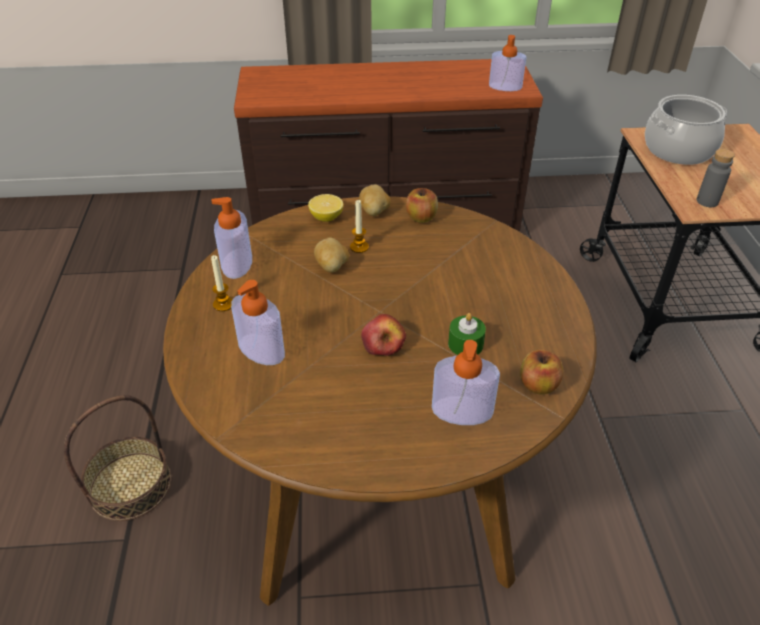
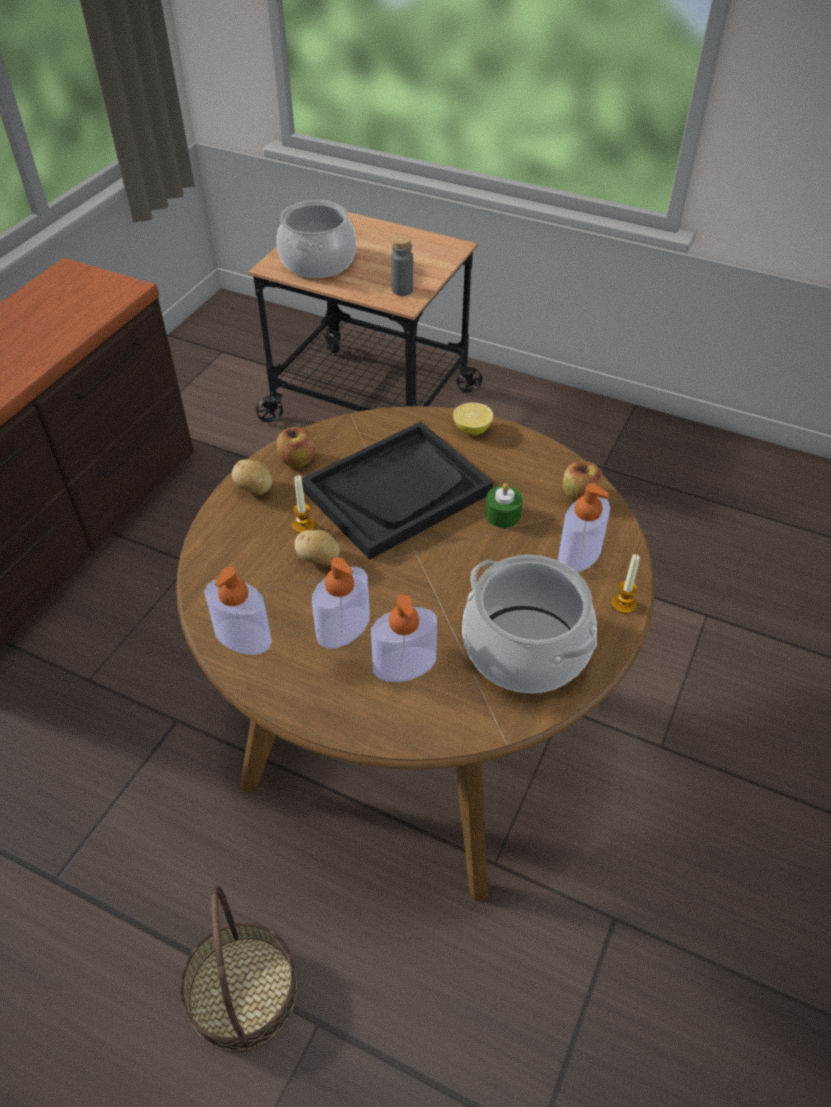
camera: 60 degrees left, 5 degrees up
(223, 304) = (306, 673): candle -> candle (623, 604)
(323, 414) = (525, 649): none -> cooking pot
(326, 217) = (227, 530): lemon -> lemon (472, 429)
(383, 343) = (462, 569): apple -> none
(436, 276) = (397, 491): none -> black tray
(505, 87) = (106, 296): soap dispenser -> soap dispenser (343, 628)

